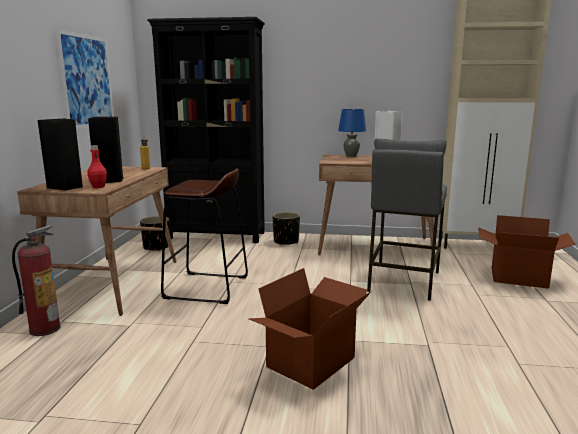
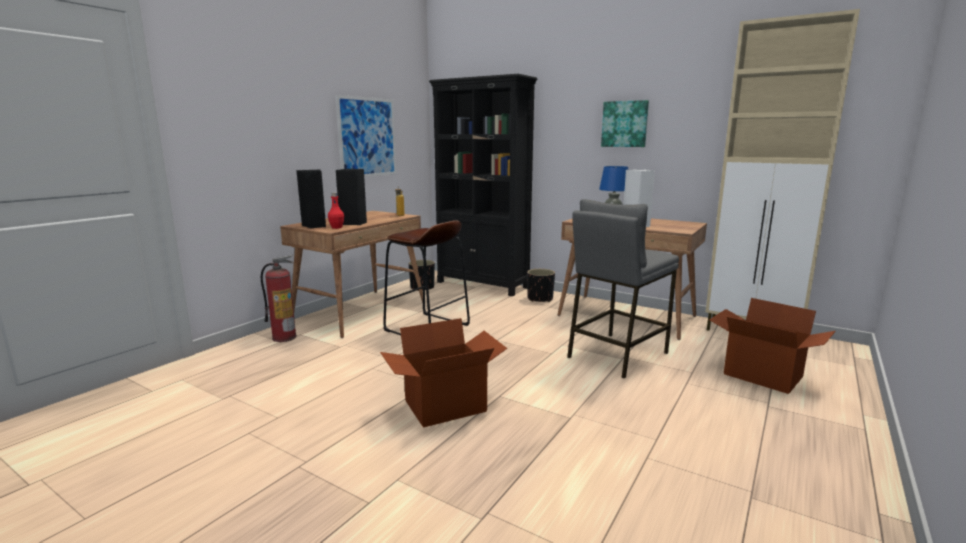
camera: 25 degrees right, 0 degrees up
(354, 69) = (625, 124): none -> picture

